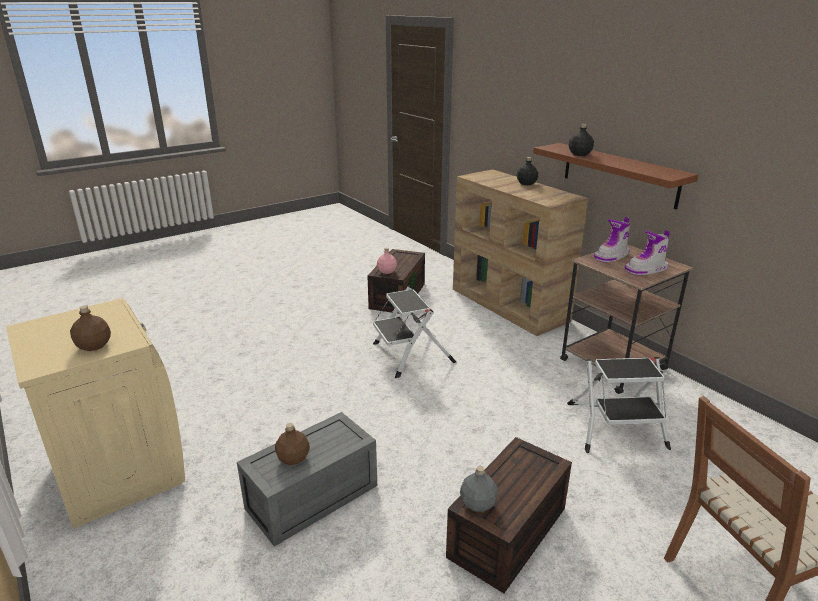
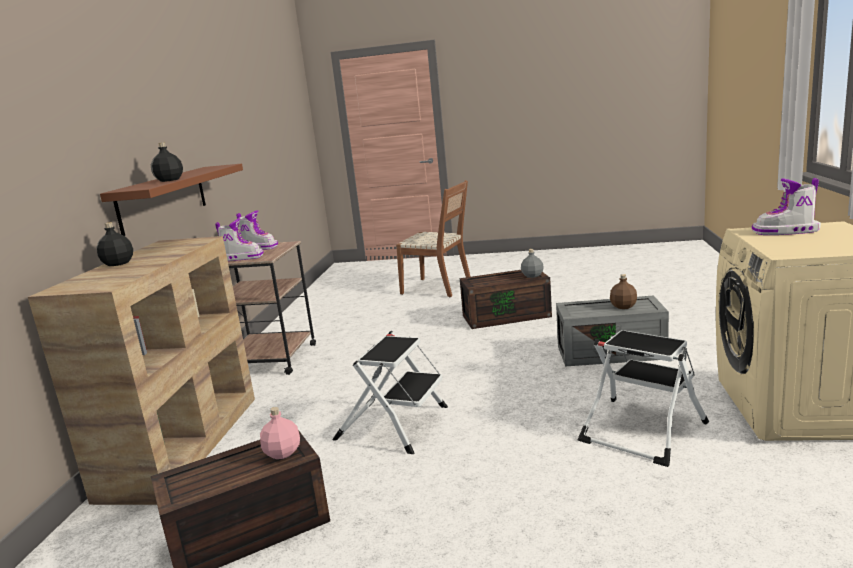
camera: 135 degrees left, 10 degrees down
(93, 346) = (786, 231): brown bottle -> boot
(614, 426) = (361, 333): step ladder -> step ladder (642, 428)

